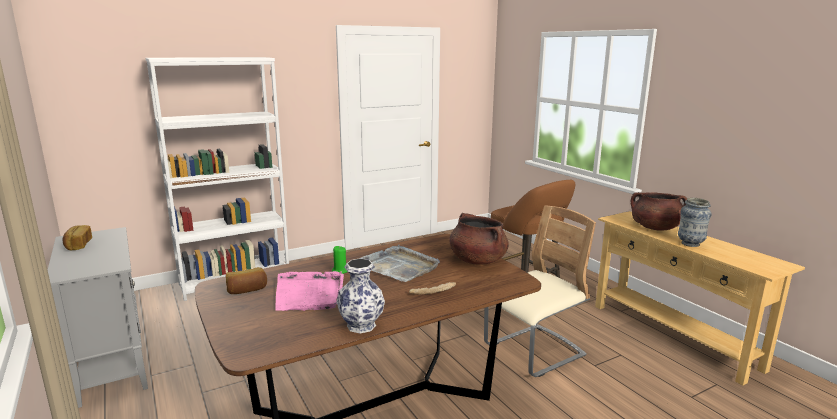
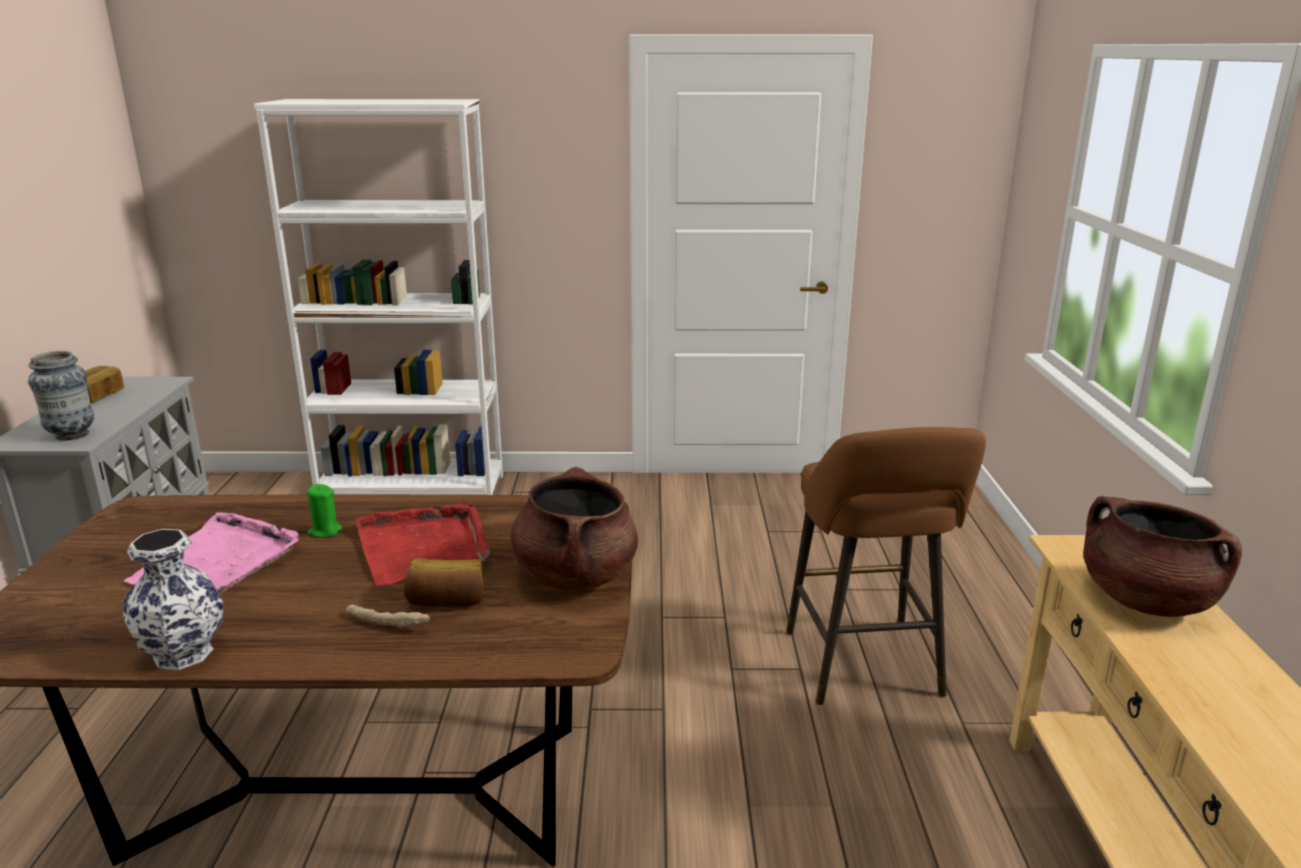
camera: 30 degrees right, 5 degrees up
(247, 290) = (155, 530): bread -> bread (446, 601)
(399, 266) = (424, 548): grey tray -> red tray
(534, 351) = (753, 797): beige chair -> none
(690, 244) = (1180, 676): vase -> vase (71, 435)

